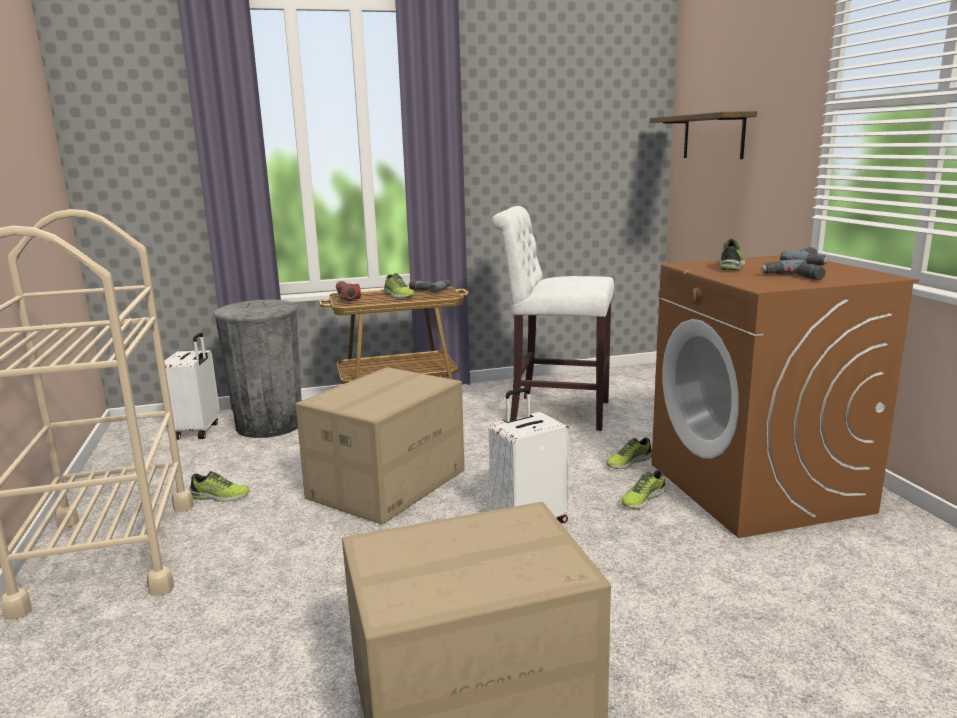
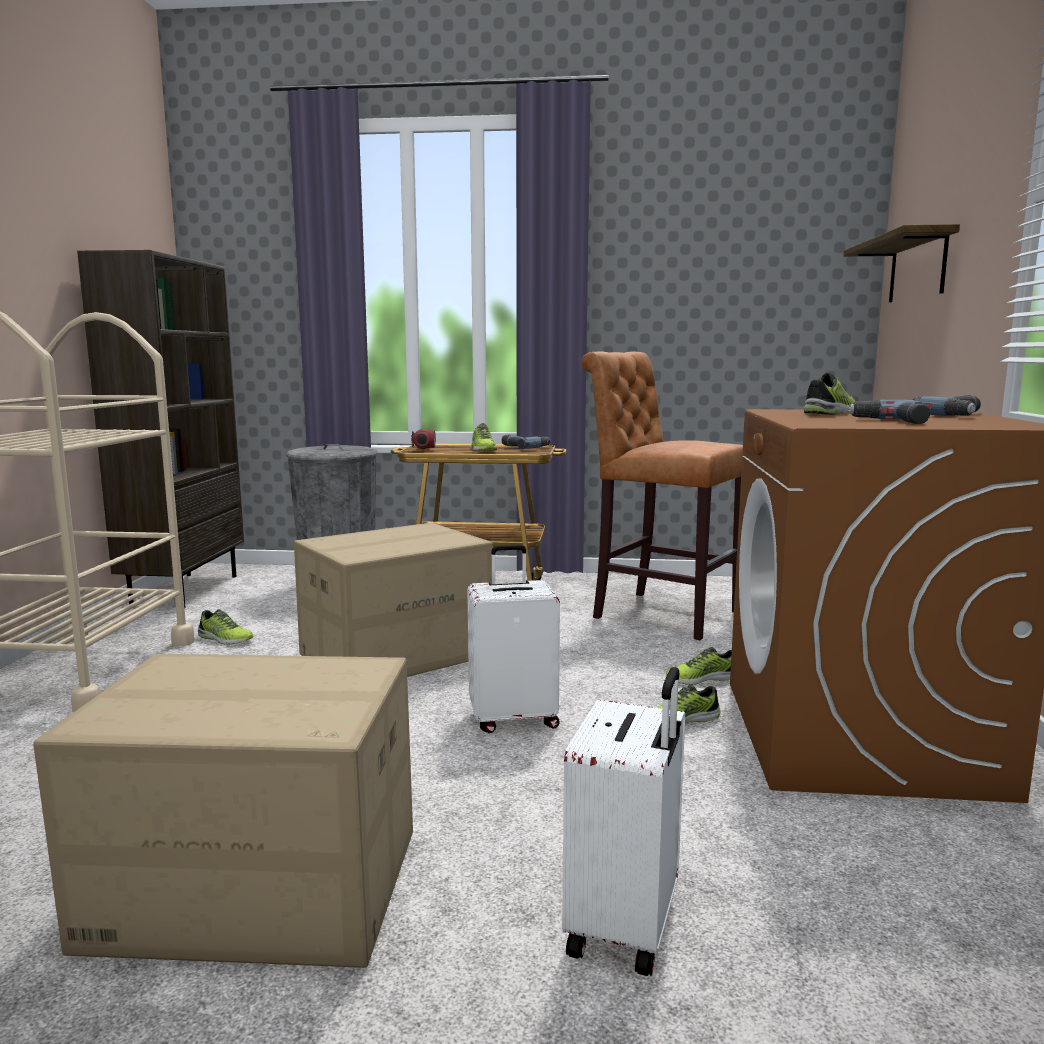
camera: 20 degrees right, 5 degrees down
(125, 454) = (184, 590): none -> brown bookcase
(198, 431) = (268, 580): white suitcase -> white suitcase (626, 927)
(554, 412) = (659, 614): white stool -> brown stool

